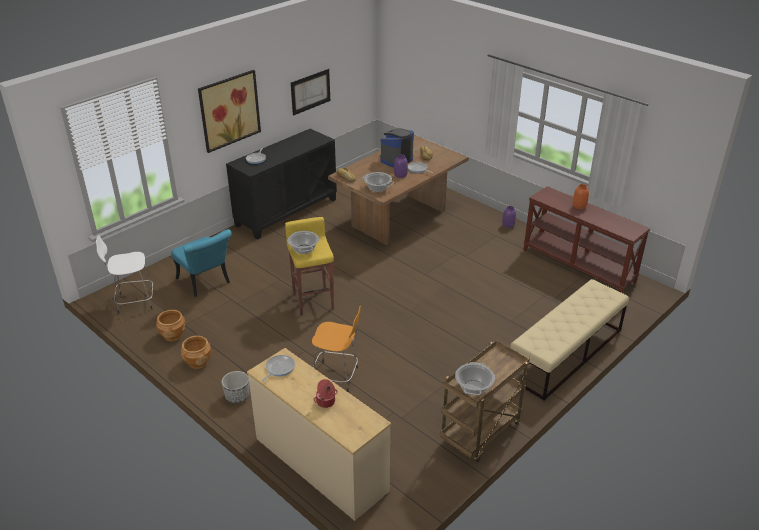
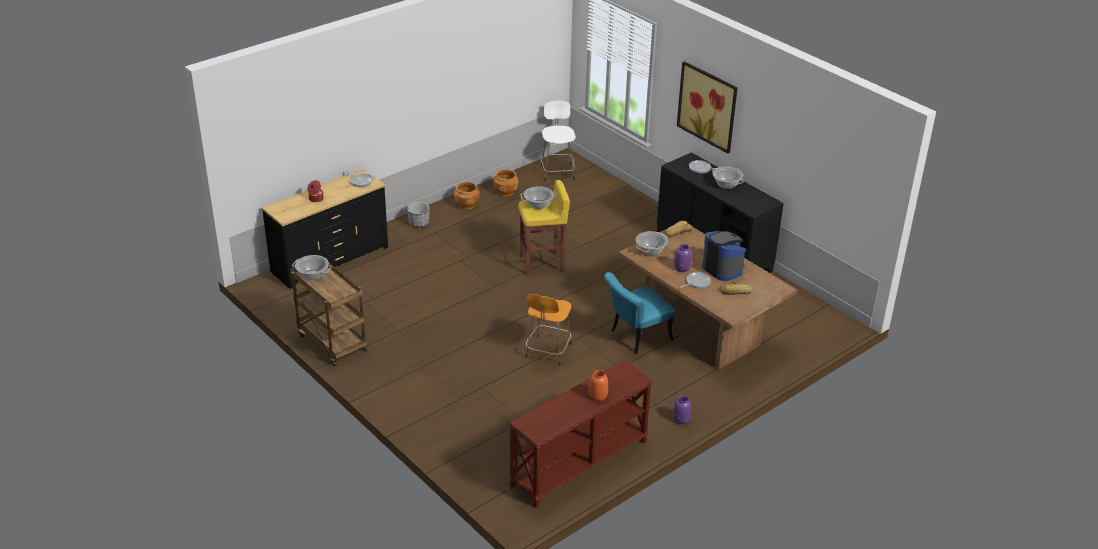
camera: 95 degrees right, 0 degrees up
(206, 283) = (580, 205): turquoise chair -> turquoise chair (636, 337)
(283, 148) = (726, 184): none -> cooking pot
(310, 91) = (795, 165): picture -> none
(320, 465) = (330, 259): beige dresser -> black dresser
(337, 377) = (427, 272): orange stool -> orange stool (548, 352)
(565, 354) = (419, 416): beige bench -> none

